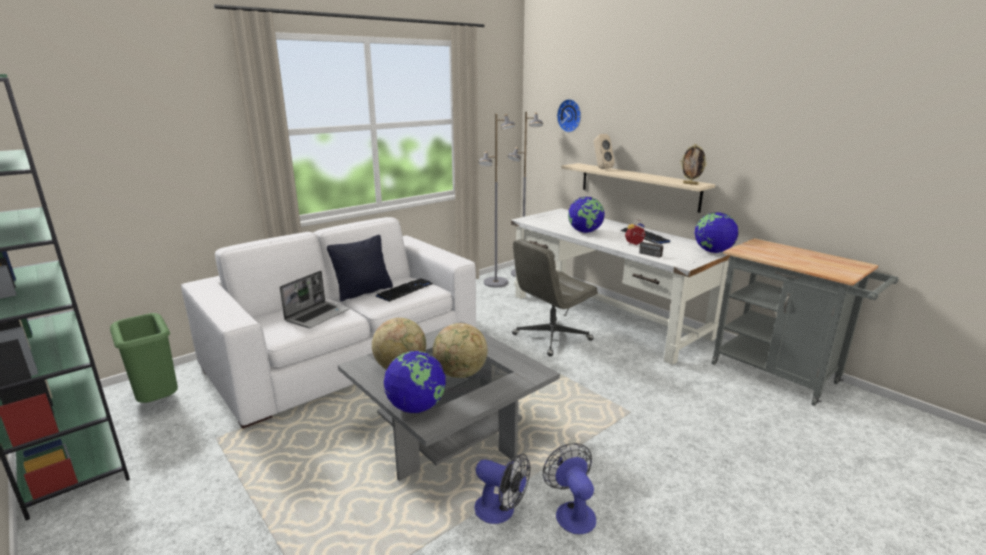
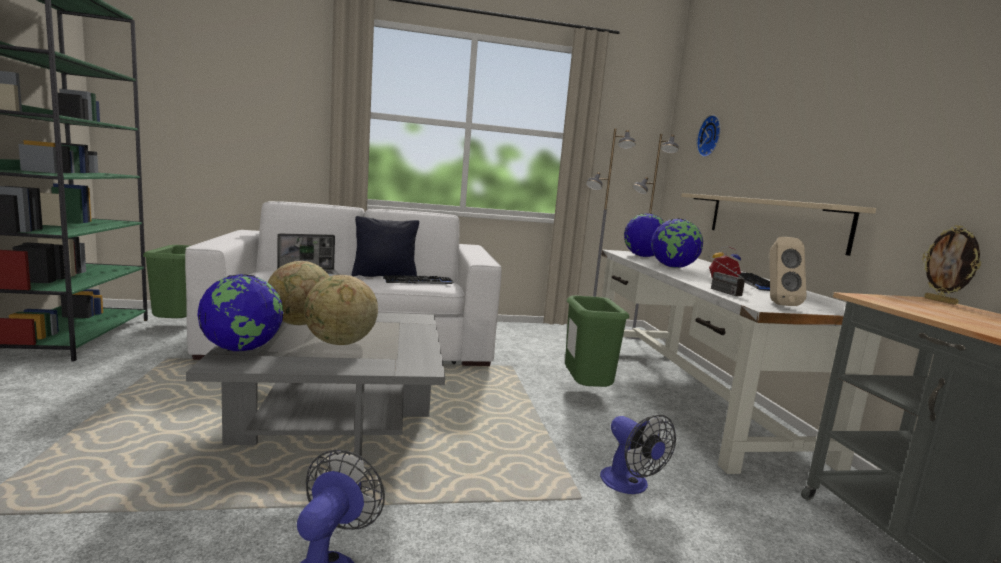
camera: 30 degrees right, 10 degrees down
(501, 511) = (258, 521): fan -> fan (630, 485)
(551, 338) = (584, 392): grey office chair -> green trash can
(601, 168) = (728, 196): beige speaker -> beige speaker (777, 304)
(690, 184) = (828, 203): picture frame -> picture frame (941, 301)
(712, 251) = (844, 310): globe -> globe (642, 256)

